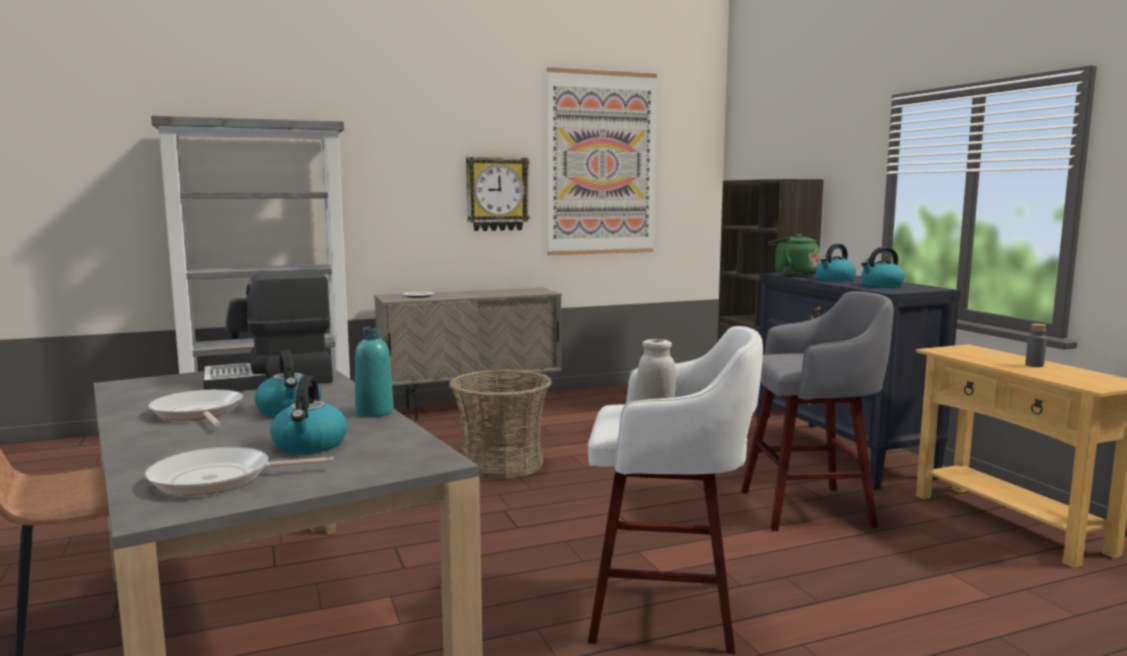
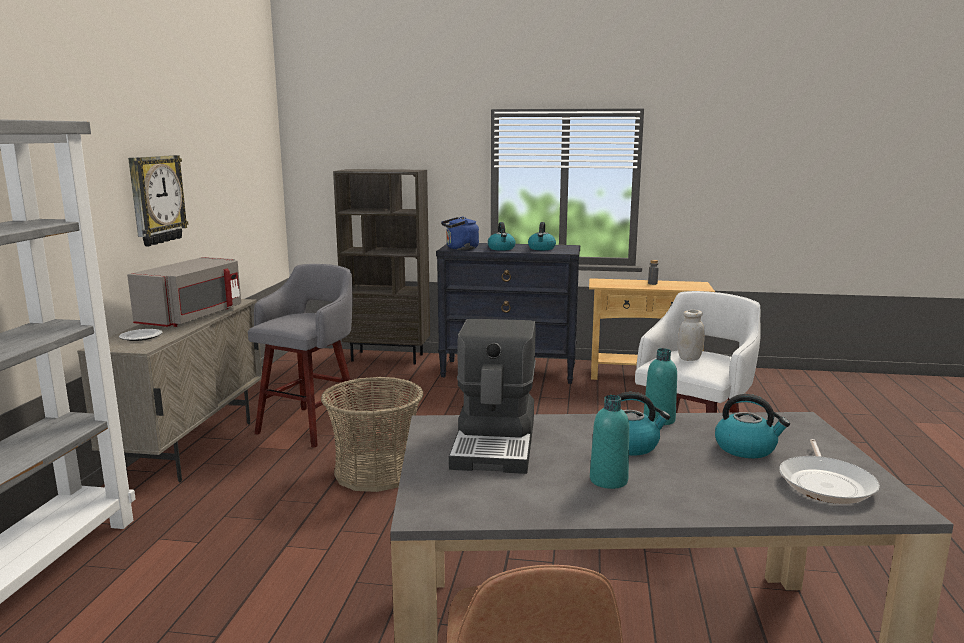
camera: 60 degrees left, 5 degrees up
(198, 413) = (608, 480): frying pan -> turquoise bottle
(484, 294) = (193, 317): none -> grey microwave
(601, 163) = (219, 157): picture -> none
(792, 275) = (460, 249): green kettle -> blue kettle
(810, 508) = (582, 406): grey stool -> grey stool (311, 425)

